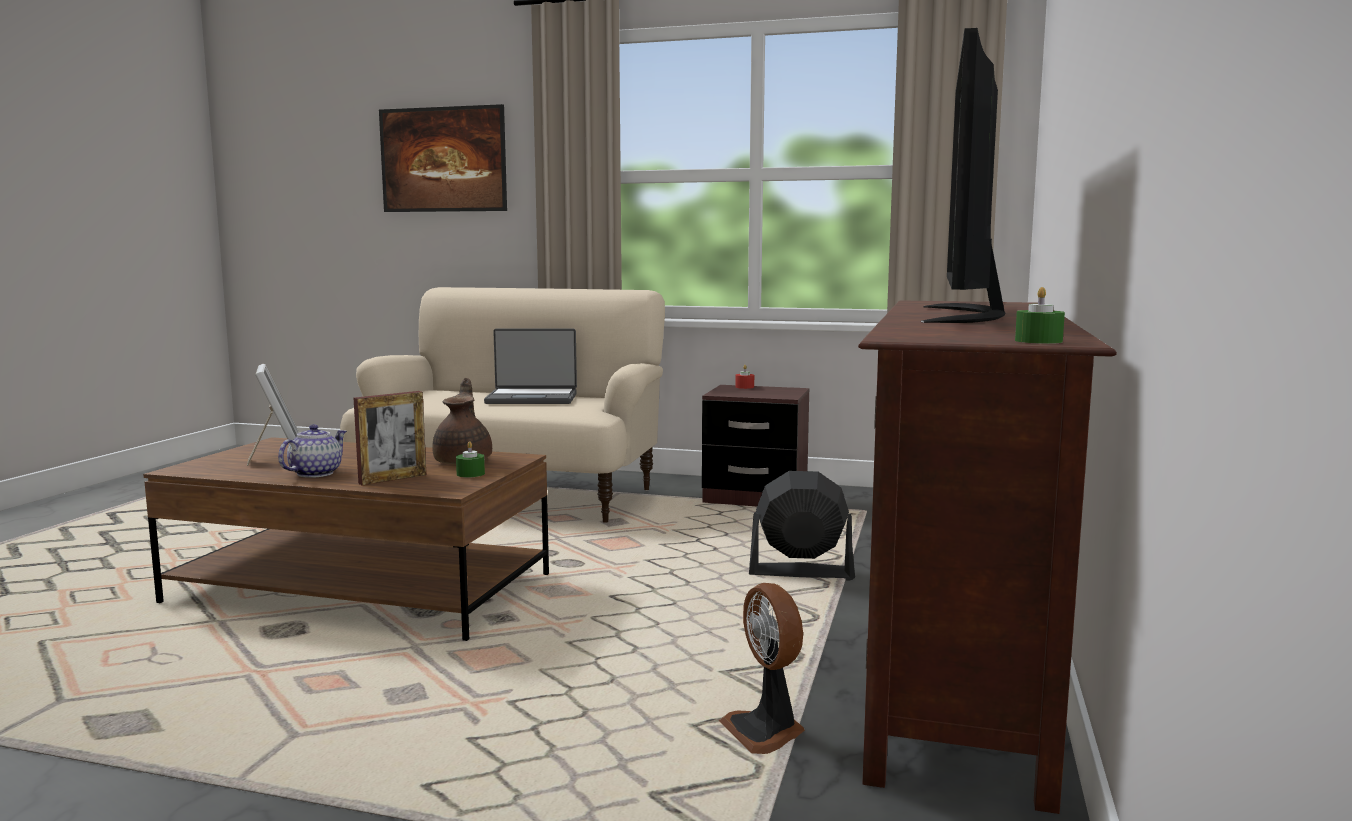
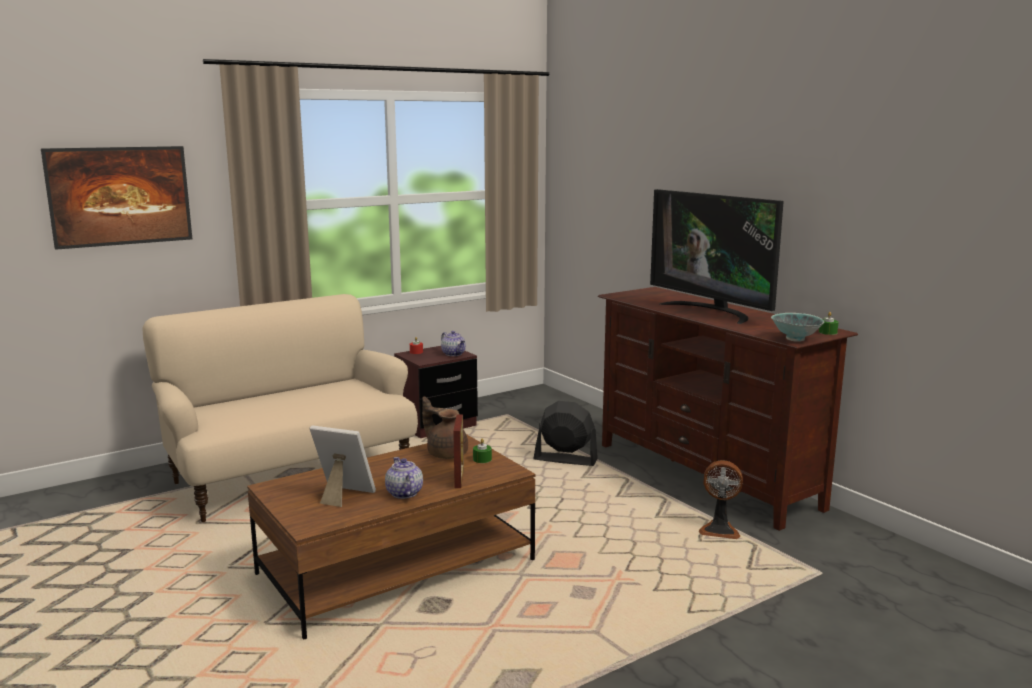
camera: 50 degrees left, 5 degrees up
(532, 398) = (307, 396): laptop -> none
(777, 394) = (454, 354): none -> teapot
(800, 572) = (565, 460): black fan -> black fan turned 60 degrees clockwise
(908, 337) = (795, 339): none -> bowl

